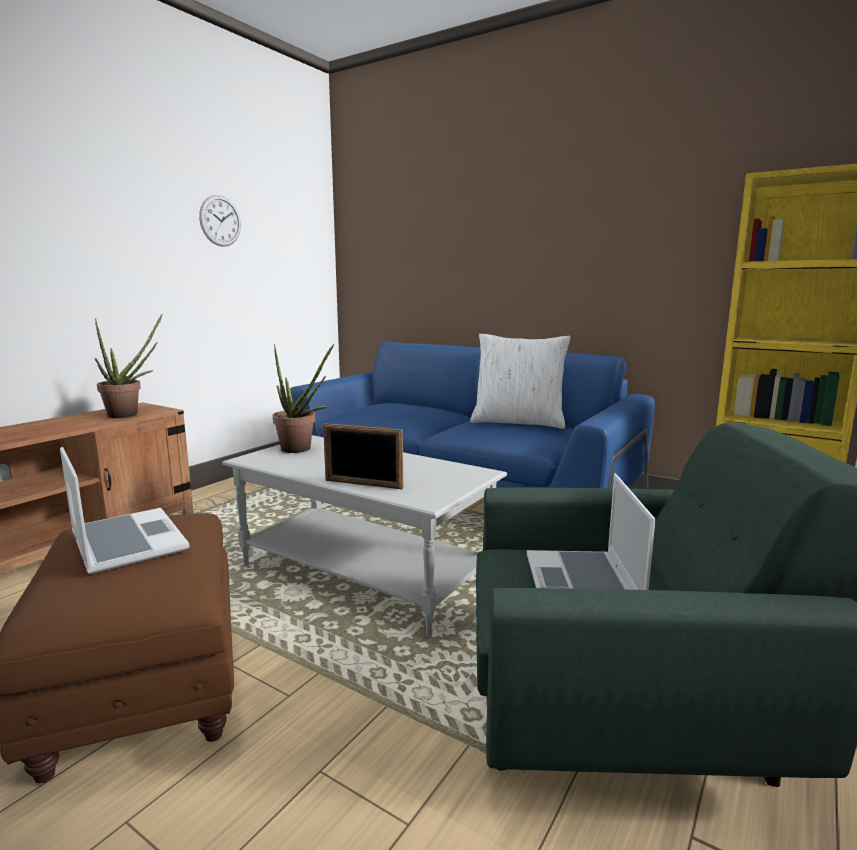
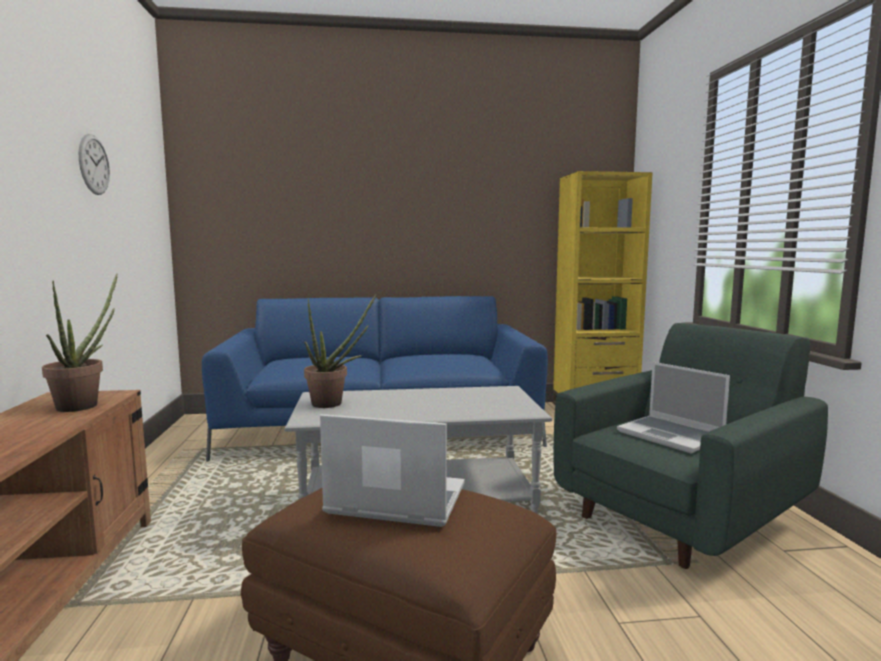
camera: 40 degrees left, 5 degrees down
(363, 484) = (458, 413): picture frame -> none
(518, 422) = (440, 355): white pillow -> none

